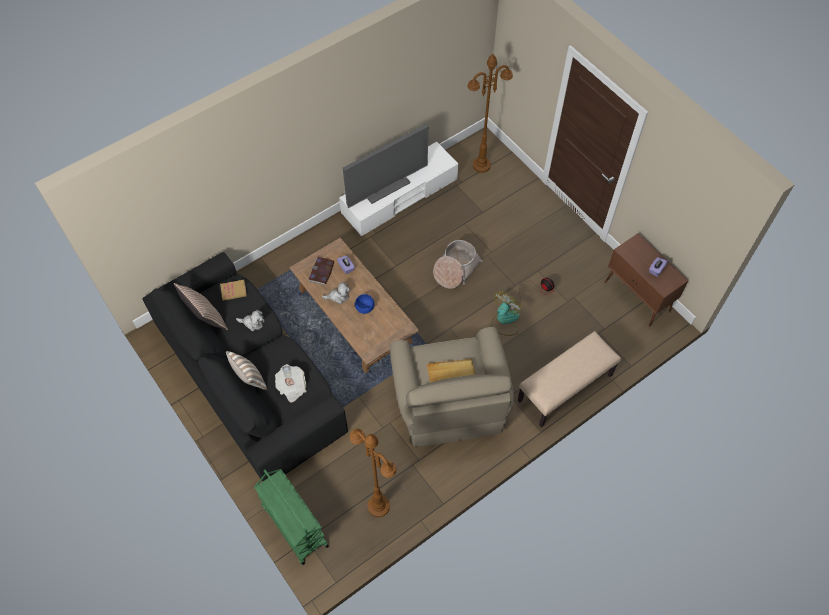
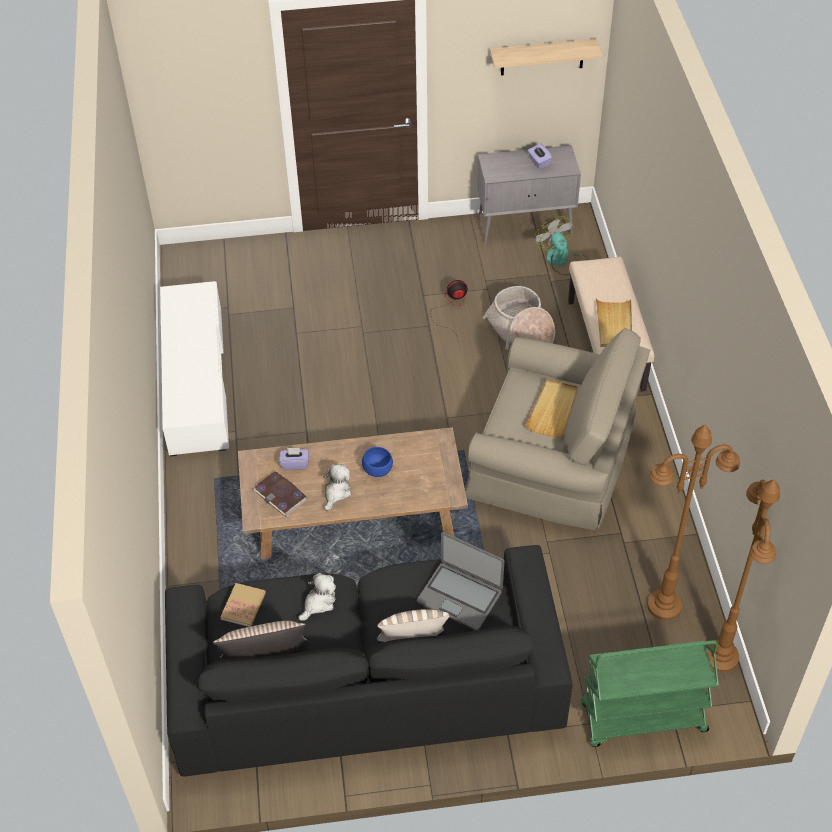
camera: 60 degrees left, 10 degrees down
(291, 387) = (460, 596): newspaper -> laptop
(385, 185) = (186, 369): television -> none
(455, 269) = (360, 372): basket -> basket (520, 331)
(481, 165) = (219, 276): brown floor lamp -> brown floor lamp (720, 656)
(504, 320) = (473, 358): fan -> fan (561, 260)
(552, 378) = (614, 325): none -> beige tray
(637, 297) = (526, 227): brown cabinet -> grey cabinet
(694, 214) = (542, 57): none -> shelf

